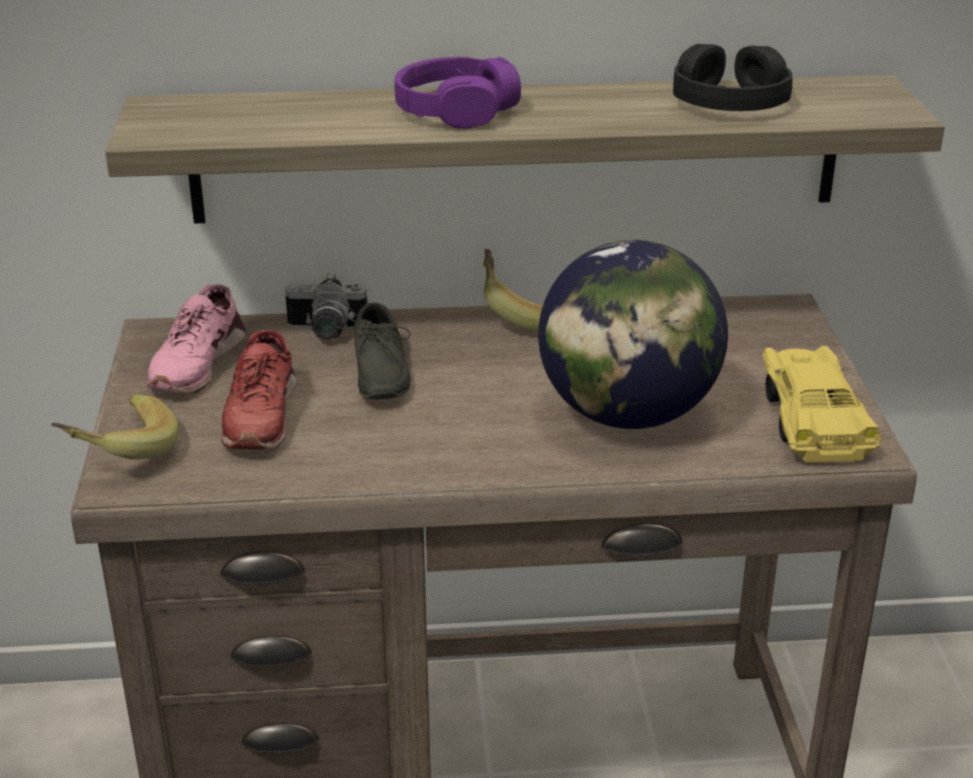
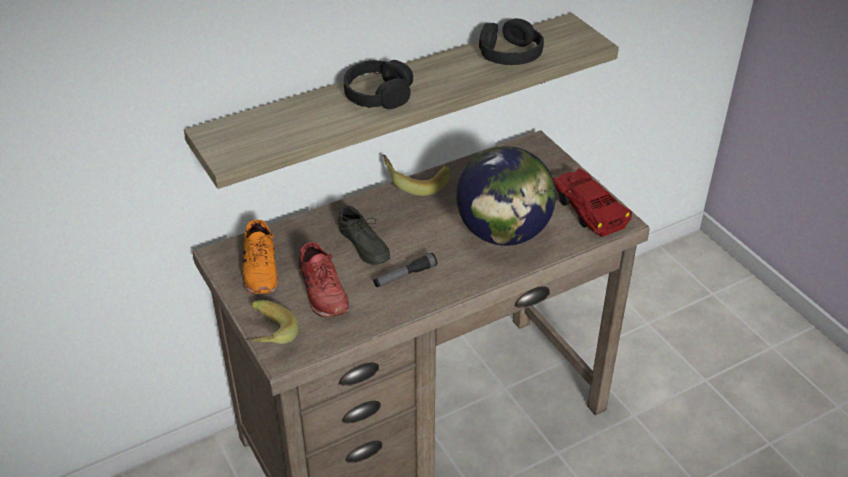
camera: 25 degrees left, 10 degrees up
(196, 363) = (260, 268): pink shoe -> orange shoe
(325, 332) = (314, 227): camera -> none
(409, 429) = (405, 276): none -> flashlight
(456, 110) = (378, 94): purple headphones -> black headphones
(812, 419) = (588, 209): yellow toy car -> red toy car

